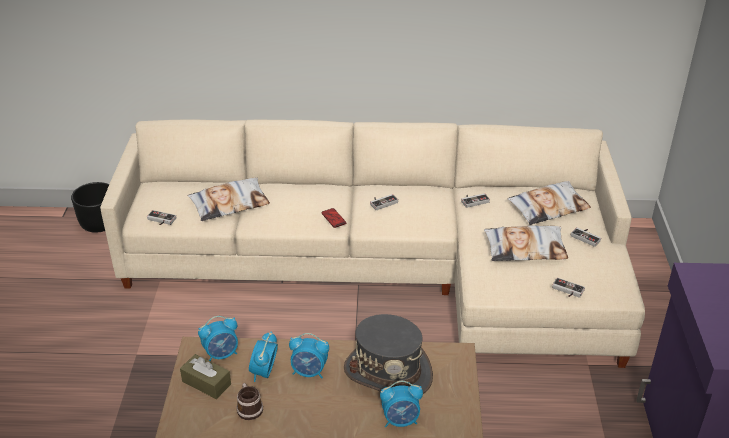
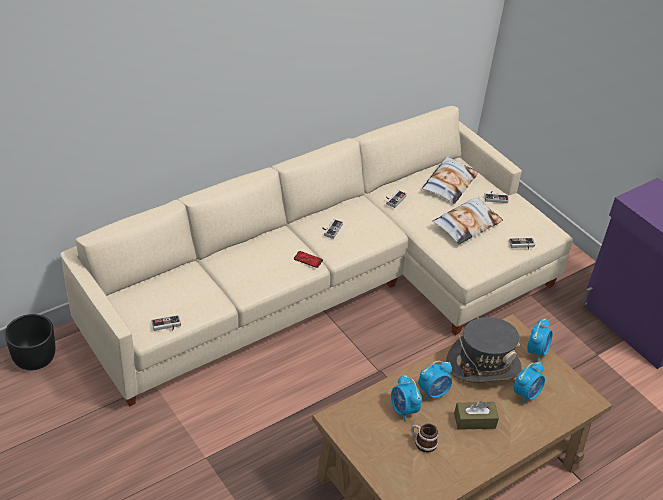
camera: 40 degrees left, 5 degrees up
(206, 383) = (372, 441): brown tissue box -> brown tissue box (474, 420)
(222, 354) = (358, 413): alarm clock -> alarm clock (536, 351)
(229, 204) = (208, 284): pillow -> none

